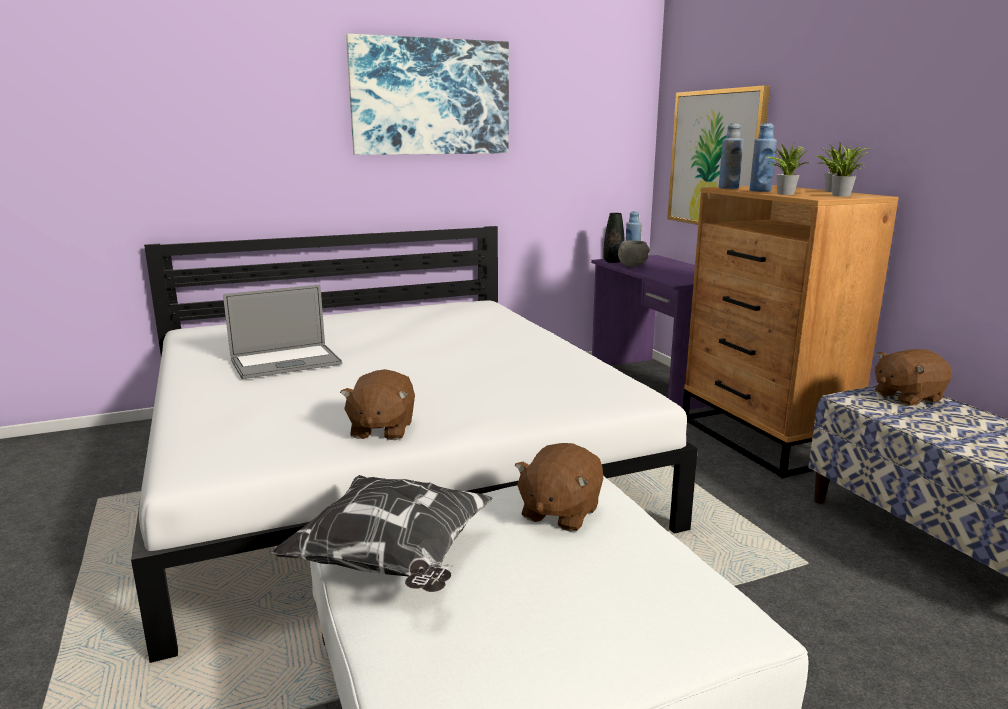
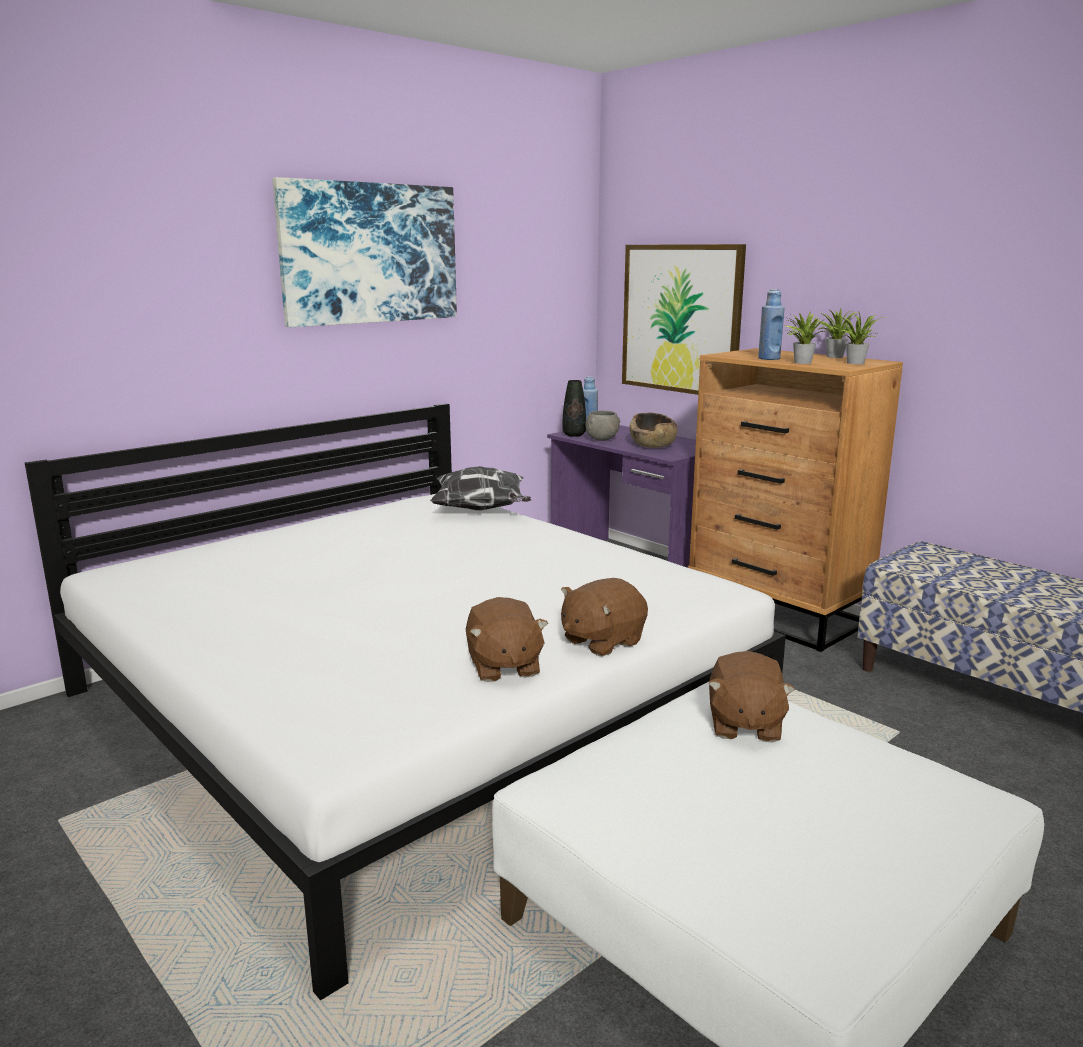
camera: 20 degrees left, 0 degrees up
(286, 362) = (293, 600): laptop -> none
(393, 562) = (636, 810): pillow -> pillow (482, 510)
(673, 273) = (653, 445): none -> brown bowl
(728, 188) = (730, 355): blue bottle -> none
(906, 397) = (937, 556): brown plush toy -> brown plush toy (601, 641)

